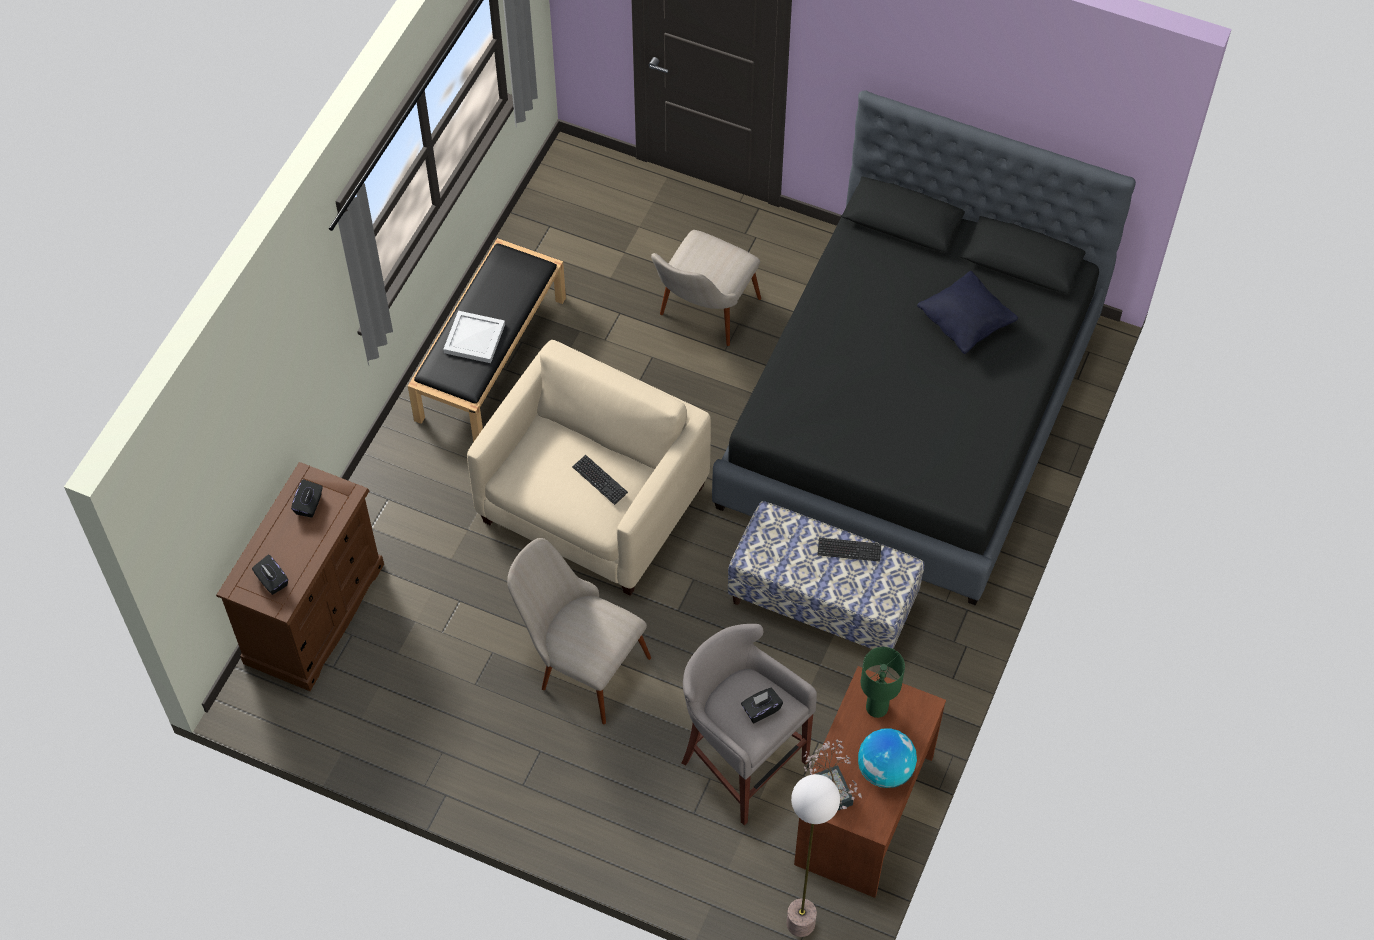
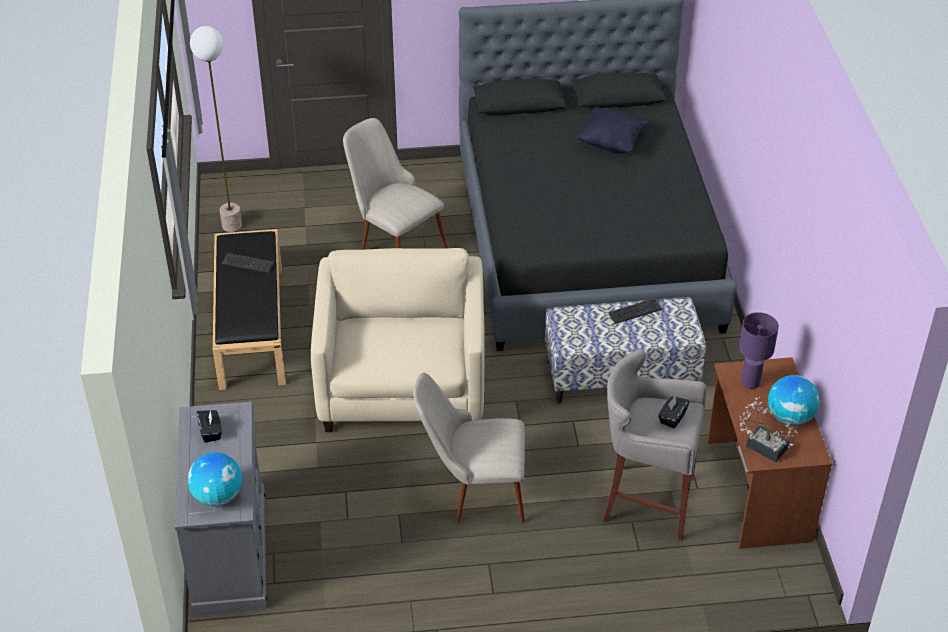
camera: 30 degrees left, 15 degrees down
(272, 581) = (218, 496): black tissue box -> globe
(315, 613) = (231, 552): brown dresser -> grey dresser
(473, 339) = (246, 298): white tray -> none
(600, 480) = (421, 339): keyboard -> keyboard (248, 264)
(702, 318) = (394, 243): beige chair -> beige chair turned 135 degrees clockwise
(800, 923) = (776, 585): floor lamp -> floor lamp (232, 225)
(877, 707) = (750, 382): green table lamp -> purple table lamp

